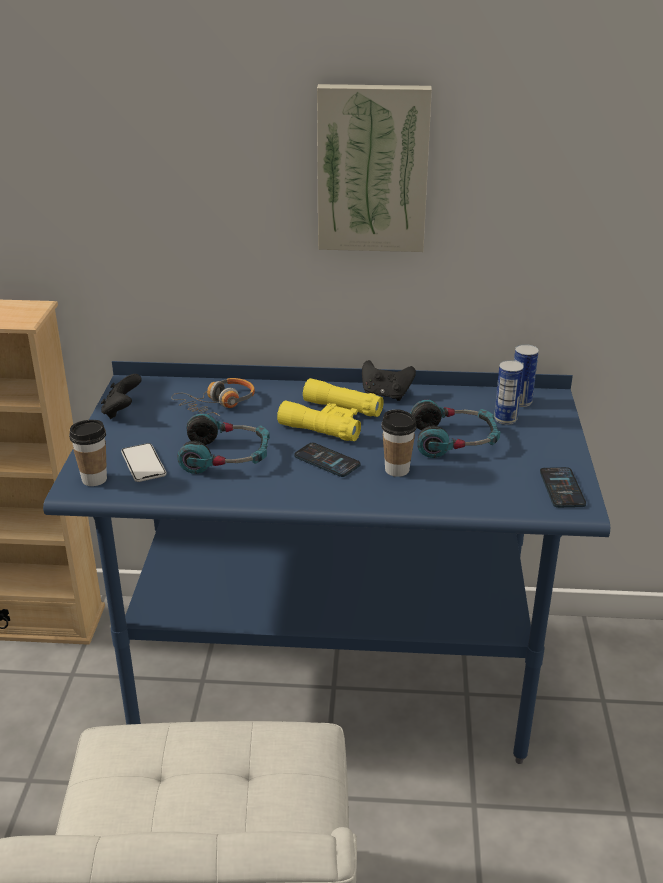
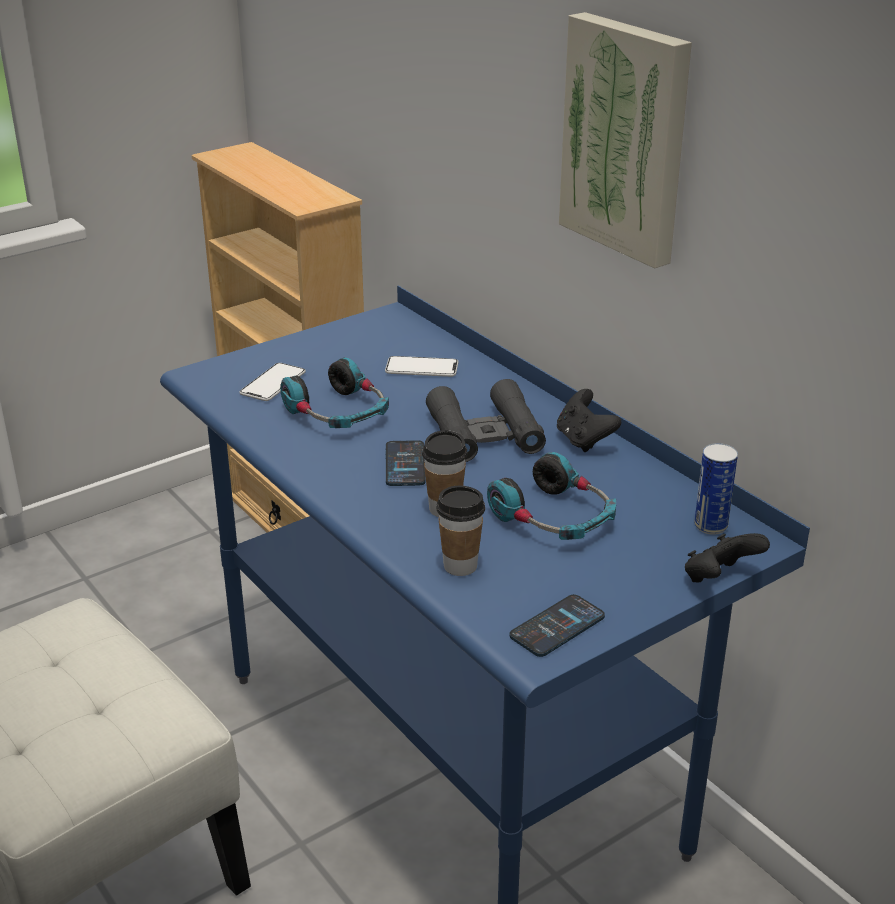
camera: 50 degrees right, 0 degrees up
(94, 479) = (220, 375): cup -> cup (460, 566)
(122, 411) = (342, 334): black game controller -> black game controller (719, 579)
(218, 405) = (421, 368): headphones -> phone
(331, 420) = (485, 433): yellow binoculars -> black binoculars
(505, 419) = (653, 531): can -> none

